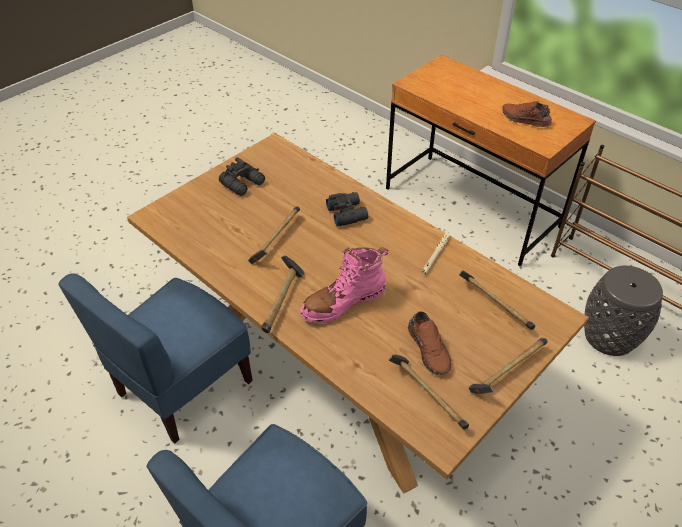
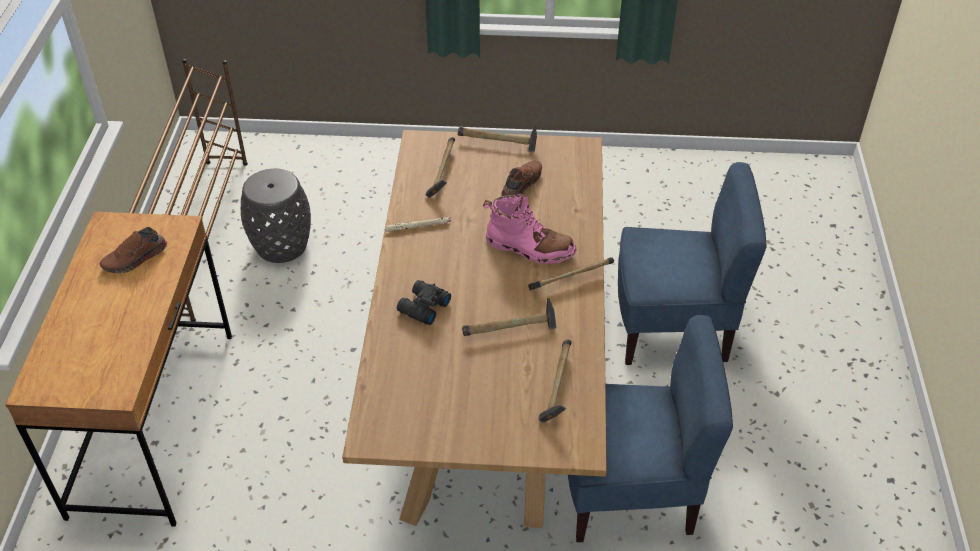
camera: 130 degrees left, 0 degrees up
(243, 183) = (459, 414): black binoculars -> none
(426, 395) = (559, 168): hammer -> hammer (557, 388)
(525, 120) = (135, 259): brown shoe -> brown shoe turned 60 degrees clockwise

